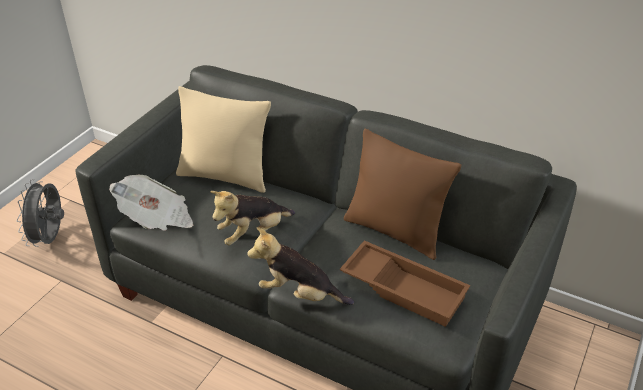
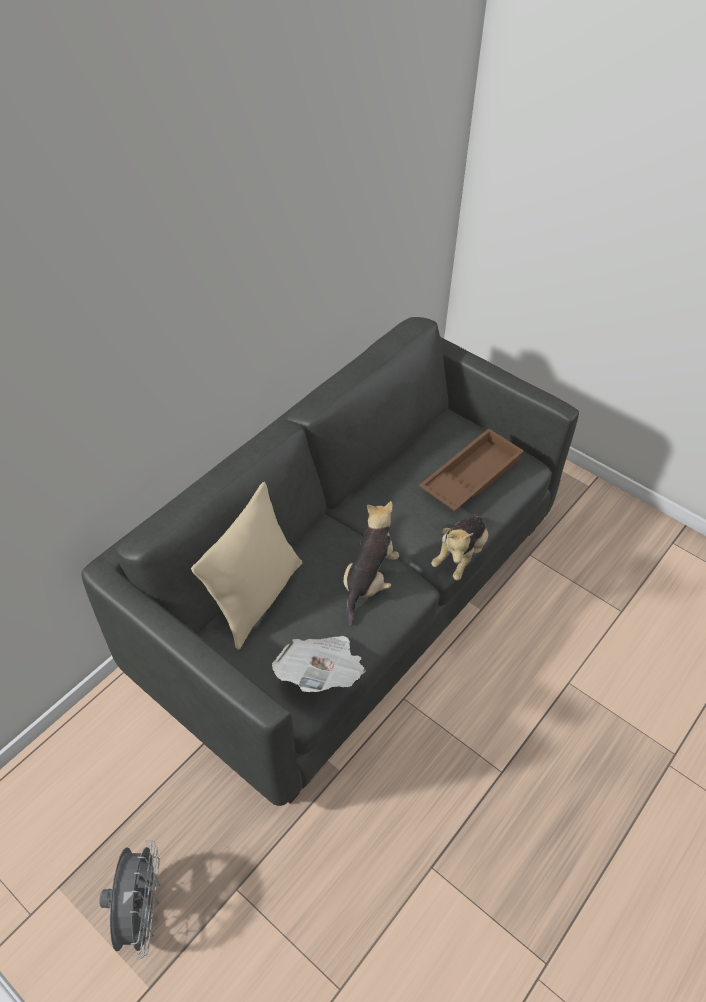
camera: 80 degrees left, 10 degrees up
(51, 238) = (141, 911): grey fan -> grey fan turned 105 degrees counterclockwise
(253, 233) = (368, 580): plush toy -> plush toy turned 135 degrees counterclockwise
(395, 231) = (391, 467): brown pillow -> none

